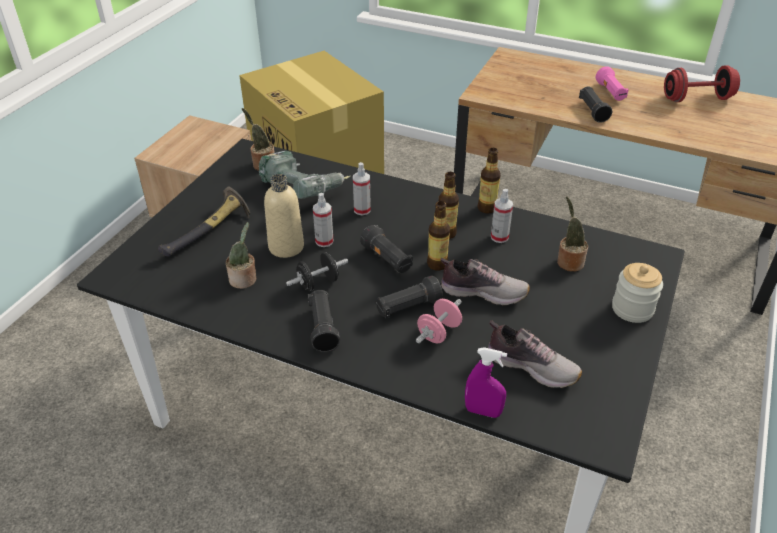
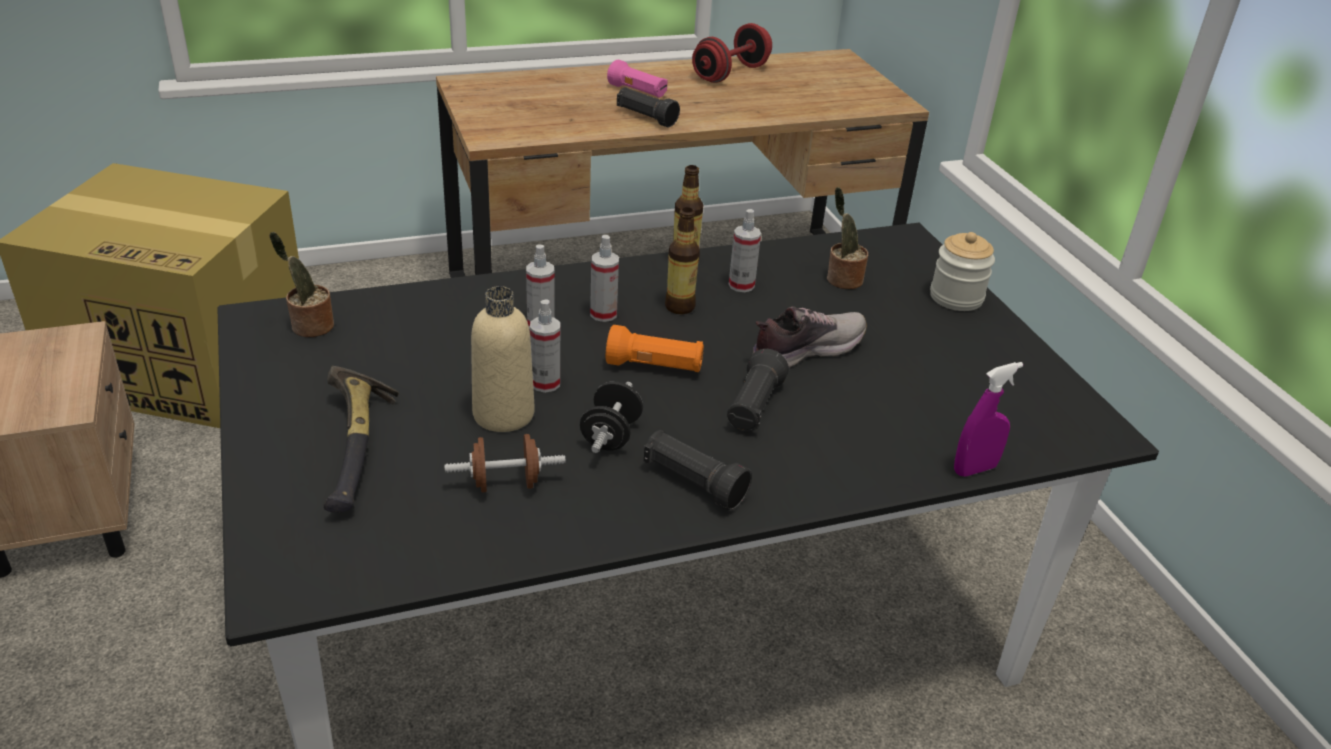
camera: 45 degrees left, 5 degrees down
(244, 280) = (506, 483): potted plant -> brown dumbbell
(304, 189) = (423, 333): power drill -> none
(387, 259) = (655, 367): black flashlight -> orange flashlight
(400, 219) = (603, 314): none -> spray bottle
(437, 264) = (718, 344): bottle -> none
(439, 332) = (823, 415): pink dumbbell -> none
(531, 366) = (952, 398): shoe -> none

